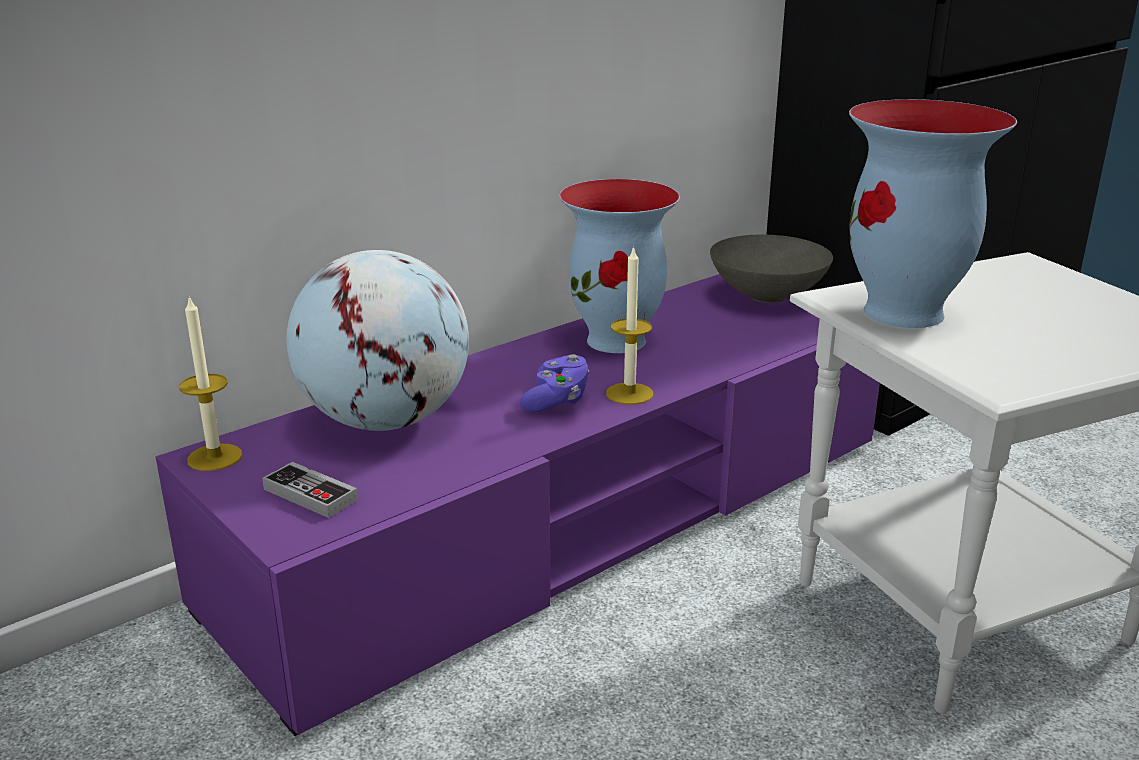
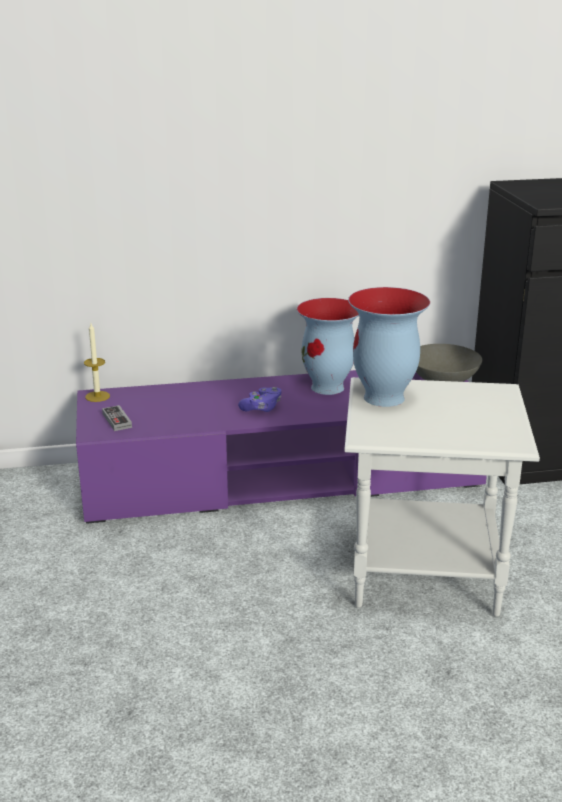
camera: 30 degrees right, 0 degrees up
(386, 420) = (178, 398): globe -> none
(629, 394) = (298, 414): candle -> none

